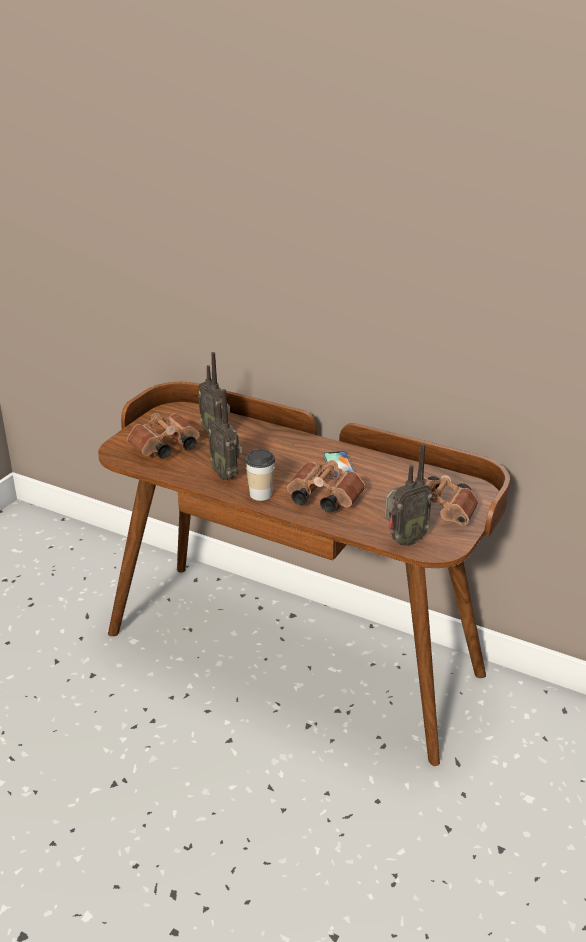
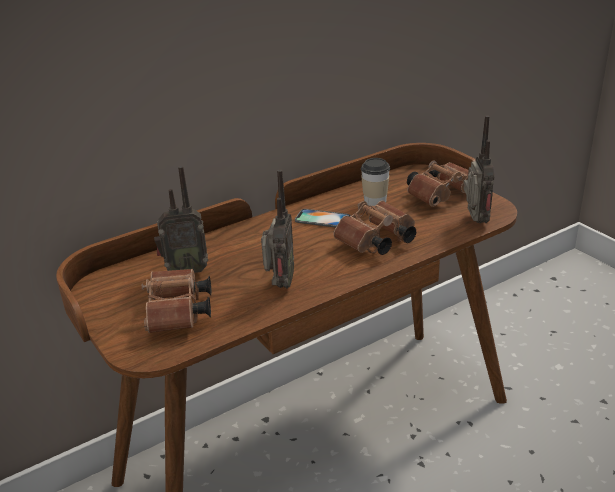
camera: 60 degrees left, 0 degrees up
(226, 475) = (280, 285): radio -> radio turned 75 degrees counterclockwise
(261, 494) = (338, 274): cup -> cup (375, 204)

